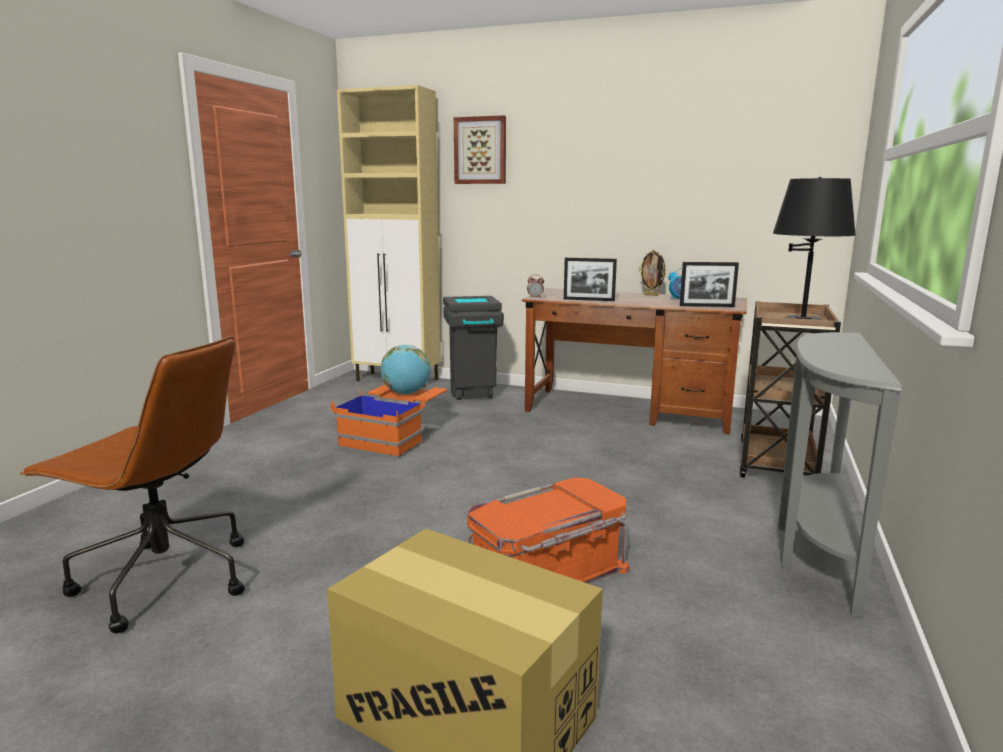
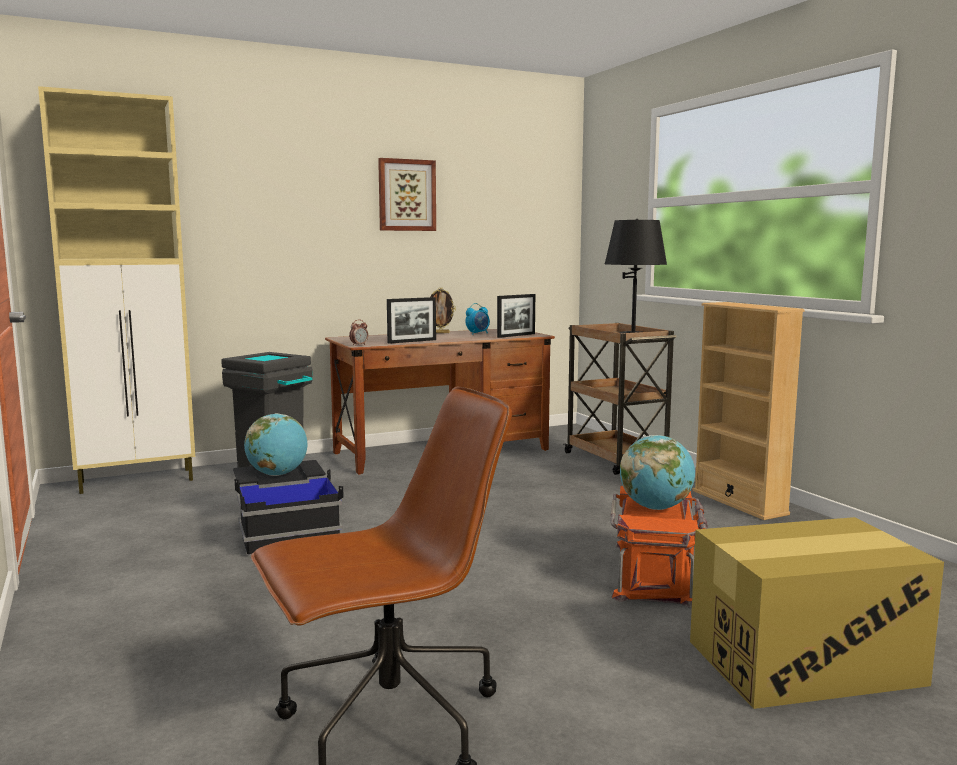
camera: 45 degrees left, 5 degrees down
(395, 437) = (286, 530): orange storage box -> black storage box
(480, 150) = (231, 181): picture -> picture (406, 195)
(549, 507) = (655, 508): none -> globe
(813, 551) = (739, 502): grey console table -> beige bookcase

